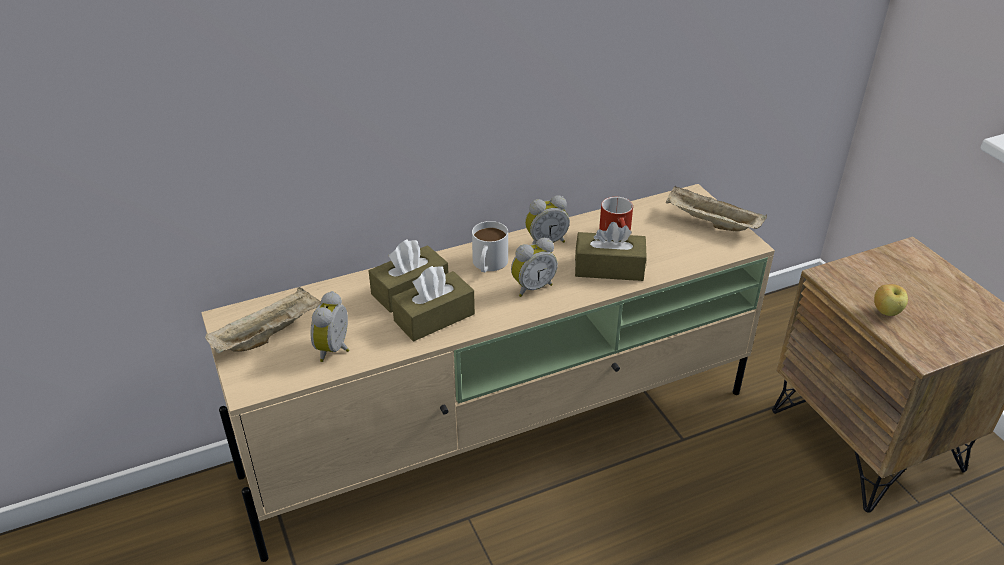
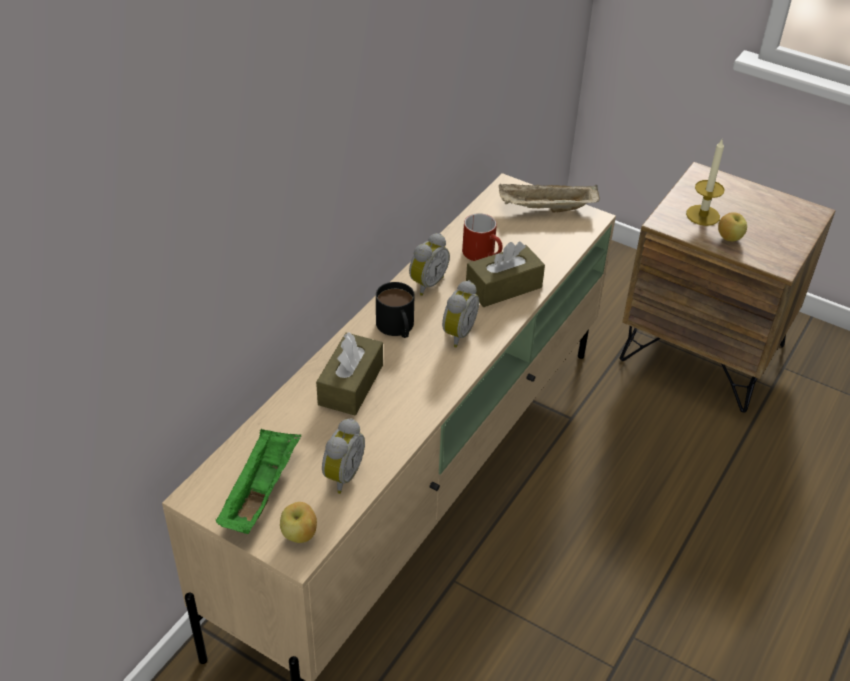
camera: 35 degrees left, 5 degrees up
(263, 377) = (300, 535): none -> apple
(269, 335) = (260, 492): beige tray -> green tray
(336, 349) = (341, 475): alarm clock -> alarm clock turned 135 degrees counterclockwise
(434, 317) = (400, 401): brown tissue box -> none
(488, 265) = (397, 328): white mug -> black mug
(876, 283) = (703, 215): none -> candle

